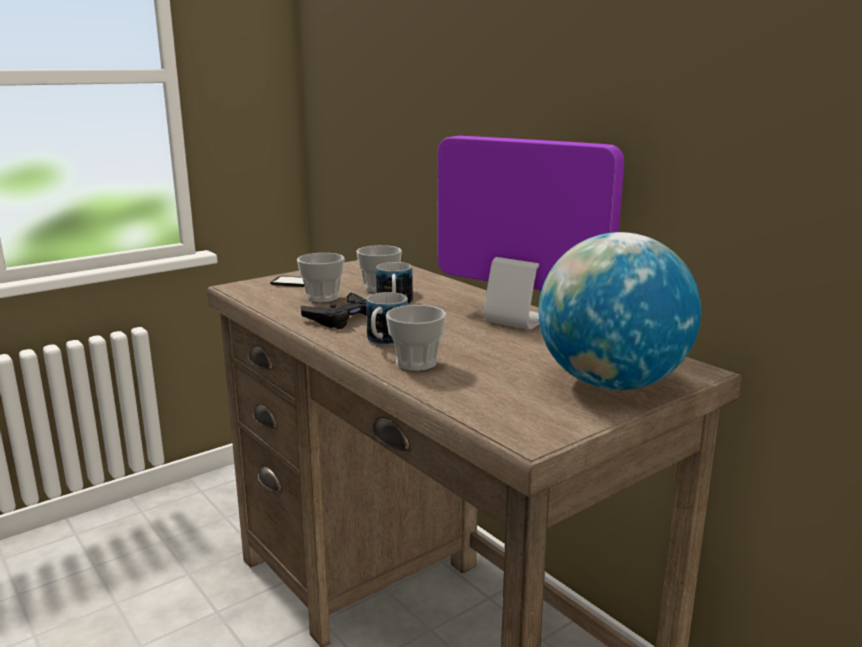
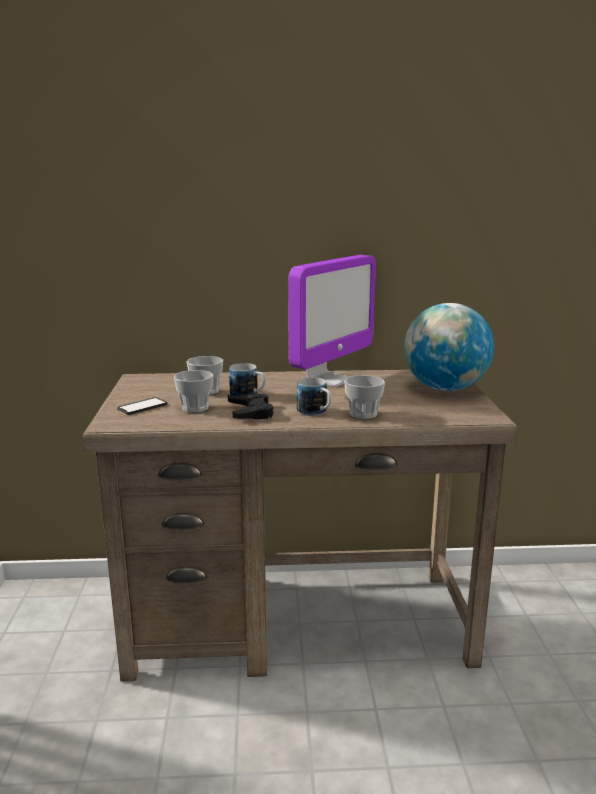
camera: 55 degrees left, 0 degrees up
(517, 321) = (330, 380): monitor -> monitor turned 150 degrees clockwise

